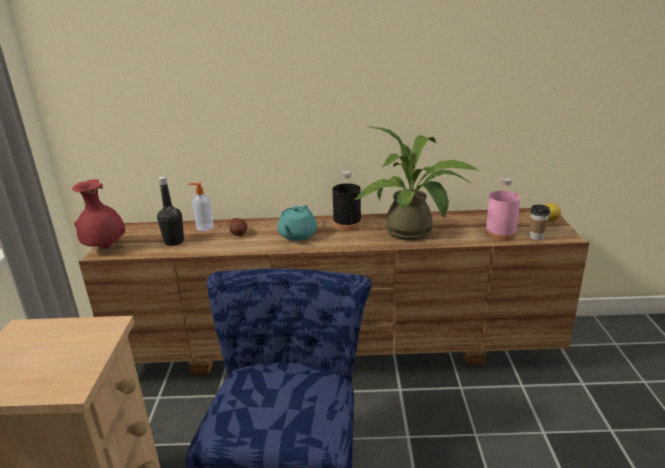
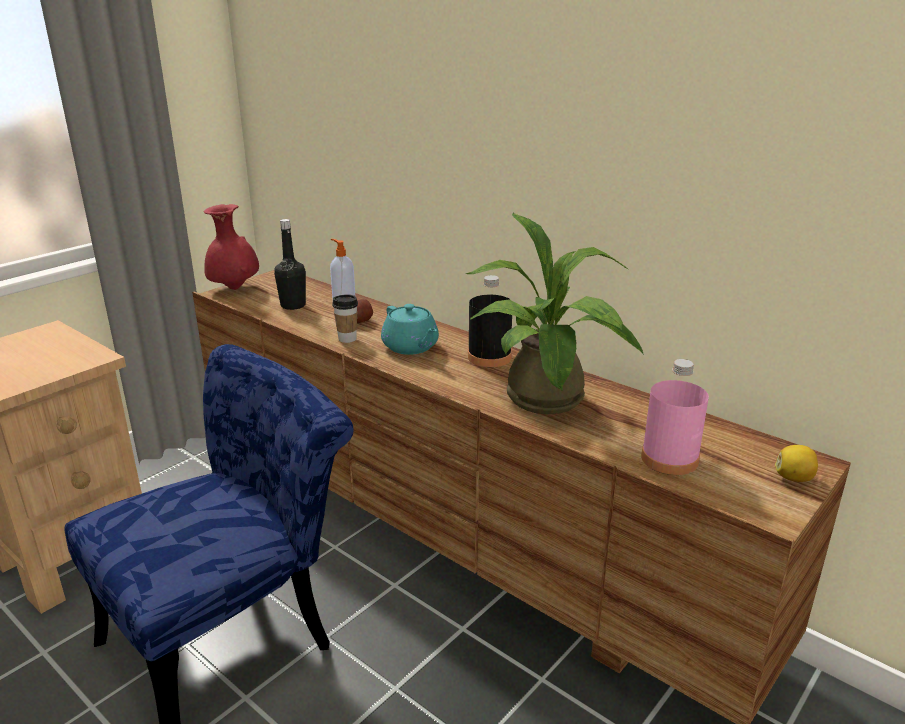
camera: 40 degrees right, 0 degrees up
(297, 235) = (411, 347): turquoise teapot -> turquoise teapot turned 90 degrees counterclockwise
(536, 237) = (718, 490): cup -> cup (347, 339)

